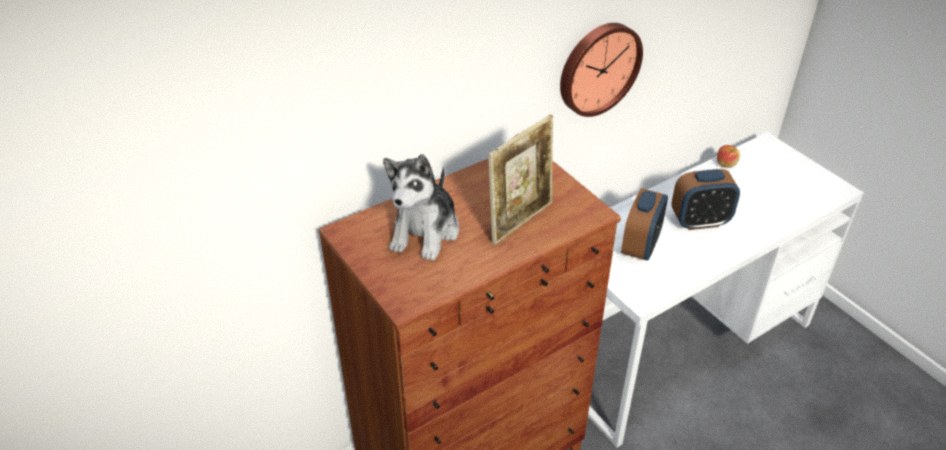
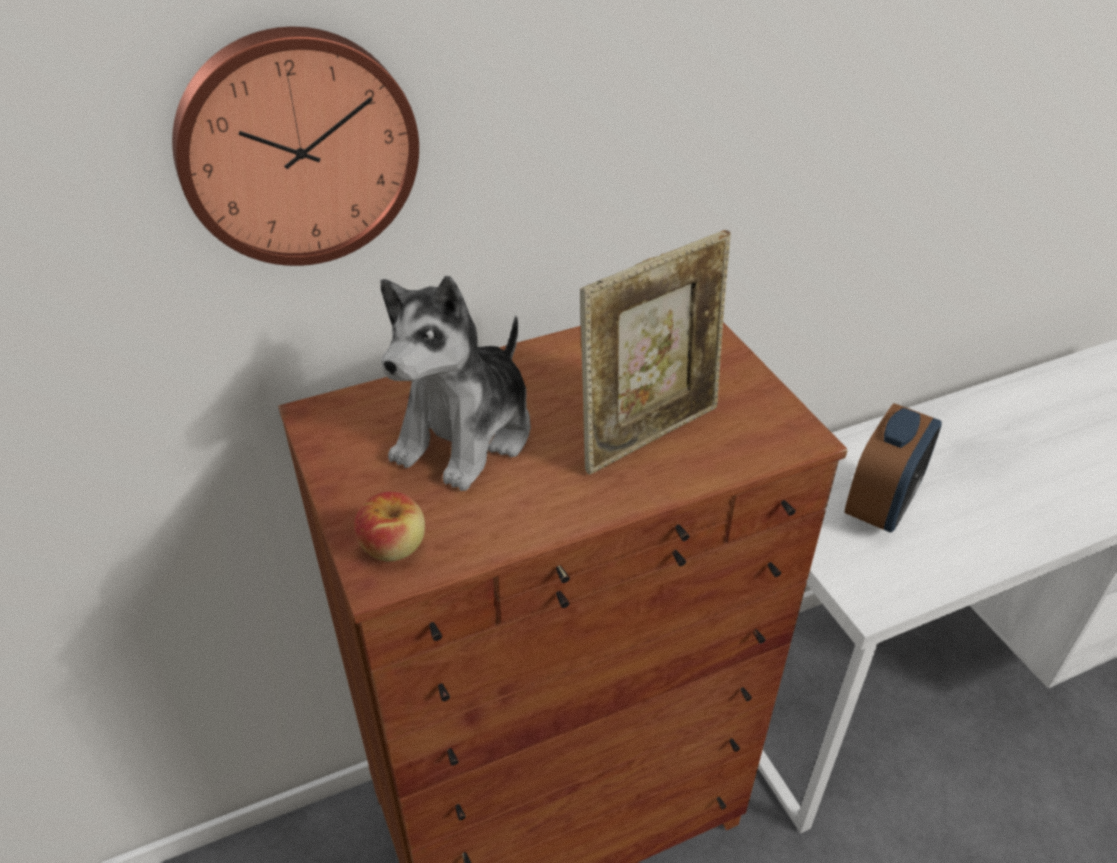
camera: 10 degrees right, 0 degrees up
(598, 68) = (839, 176): wall clock -> wall clock (297, 147)
(700, 221) = (993, 474): alarm clock -> none
(726, 164) = (1048, 381): apple -> apple (394, 546)

